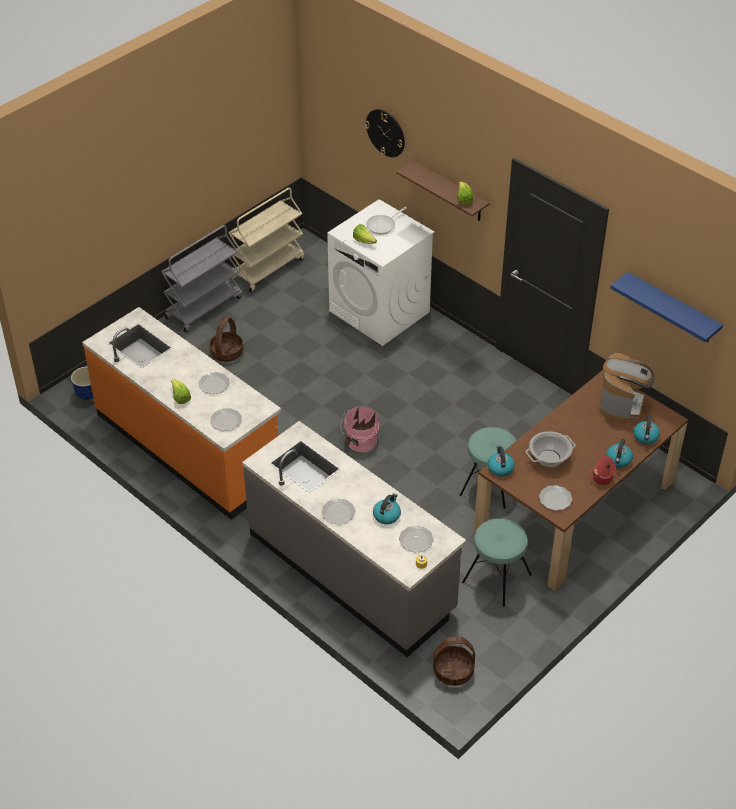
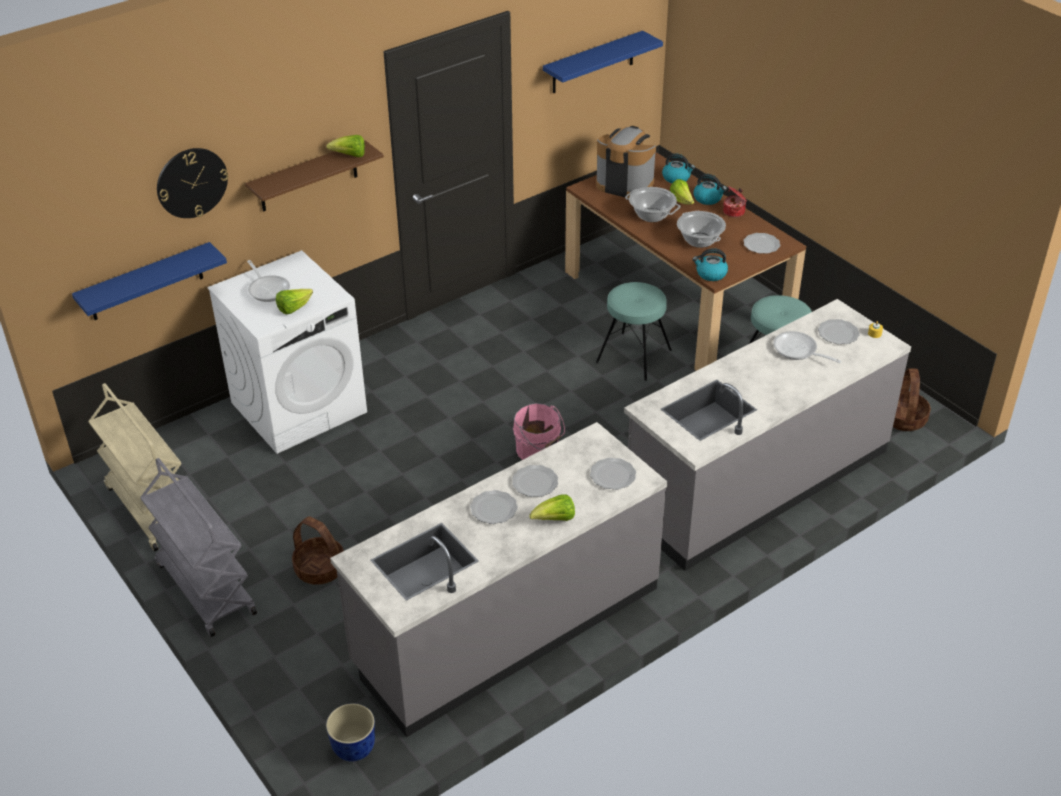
camera: 80 degrees left, 5 degrees down
(188, 446) = (506, 626): orange counter -> grey counter
(337, 512) = (792, 388): plate -> plate (493, 509)
(352, 165) = (145, 282): none -> blue shelf
(387, 515) = (798, 351): kettle -> frying pan
(578, 425) = (652, 215): none -> cooking pot
(607, 443) = (681, 201): none -> lettuce

